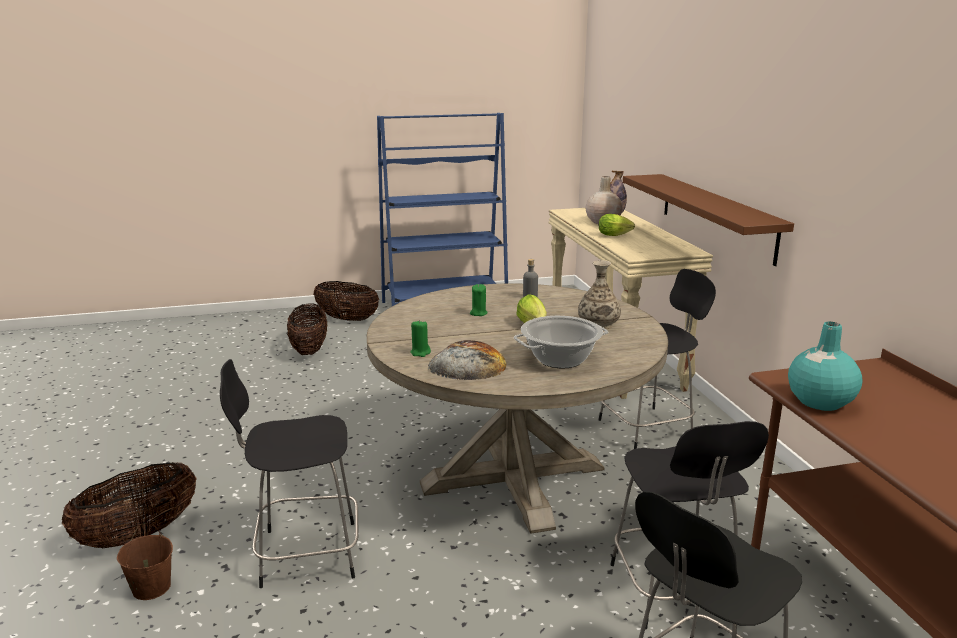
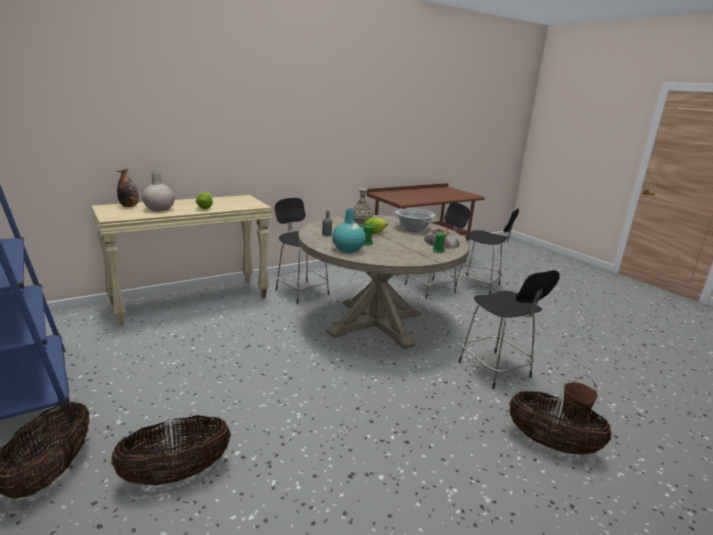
camera: 110 degrees left, 0 degrees up
(716, 216) = (242, 172): brown shelf -> none
(819, 401) = (416, 200): turquoise vase -> turquoise vase (348, 250)

